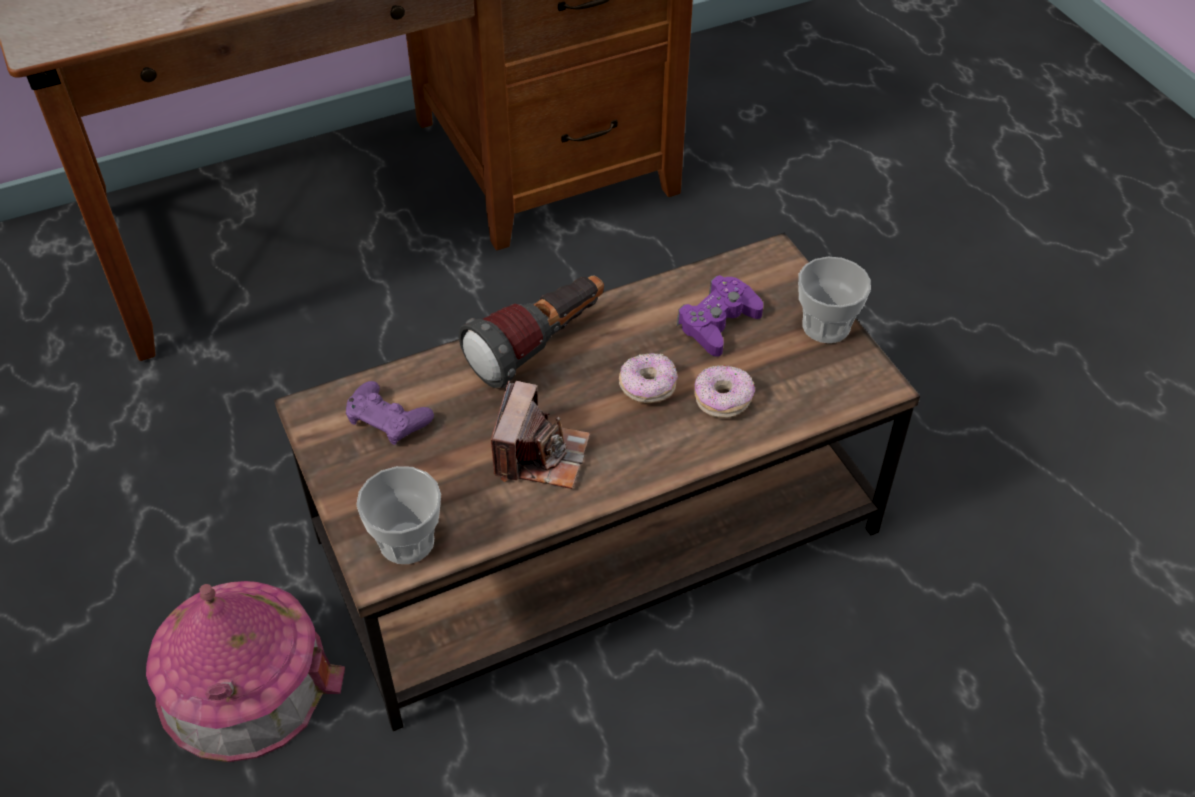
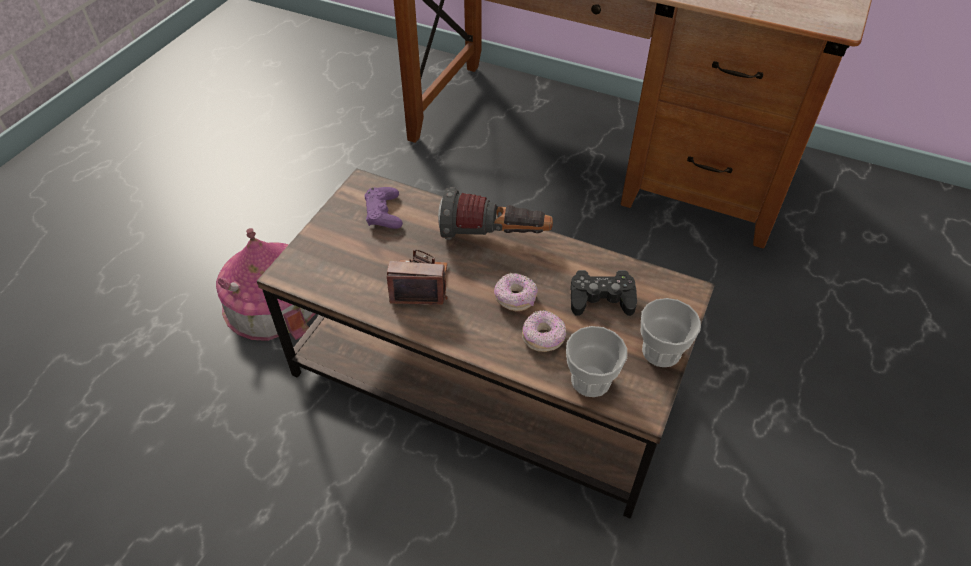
camera: 50 degrees right, 0 degrees up
(407, 541) = (313, 271): cup -> cup (590, 380)
(540, 455) = (419, 285): camera -> camera turned 150 degrees counterclockwise
(718, 323) = (601, 298): purple game controller -> black game controller

